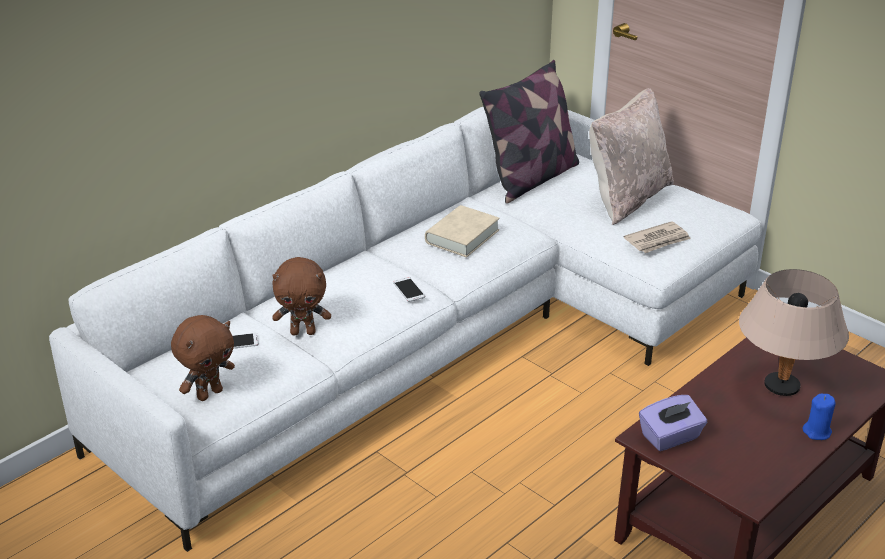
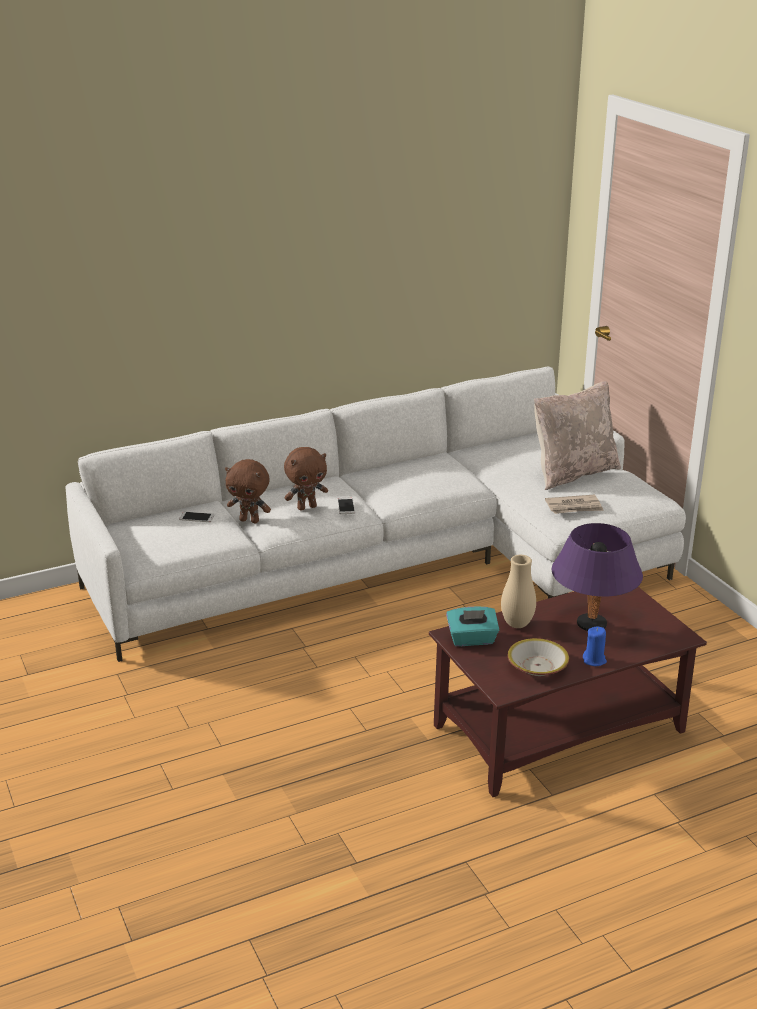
camera: 20 degrees right, 5 degrees down
(209, 393) = (156, 546): brown plush toy -> brown plush toy (307, 507)
(462, 236) = (414, 477): beige book -> none
(531, 178) = (505, 447): pillow -> none
(670, 437) = (472, 639): purple tissue box -> turquoise tissue box
(704, 405) = (517, 624): none -> beige vase
(764, 455) = (537, 666): none -> bowl
(781, 386) = (591, 624): beige table lamp -> purple table lamp

